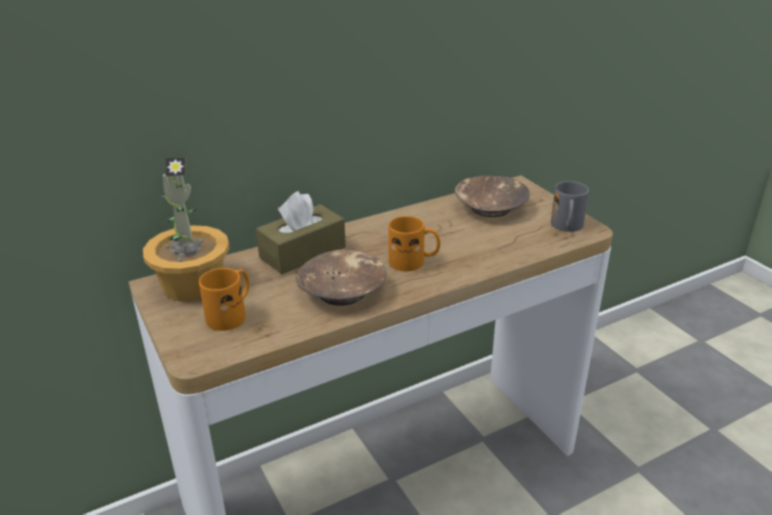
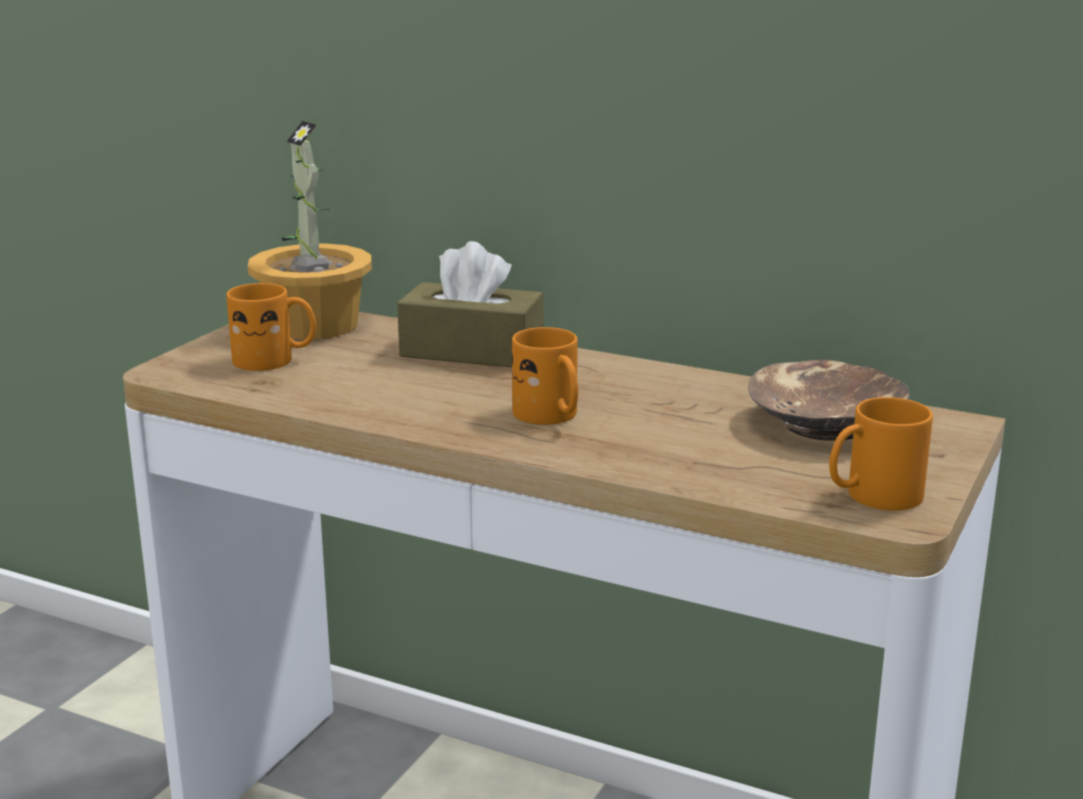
camera: 55 degrees right, 10 degrees down
(343, 291) = (407, 398): brown bowl -> none
(567, 227) = (872, 497): grey mug -> orange mug

